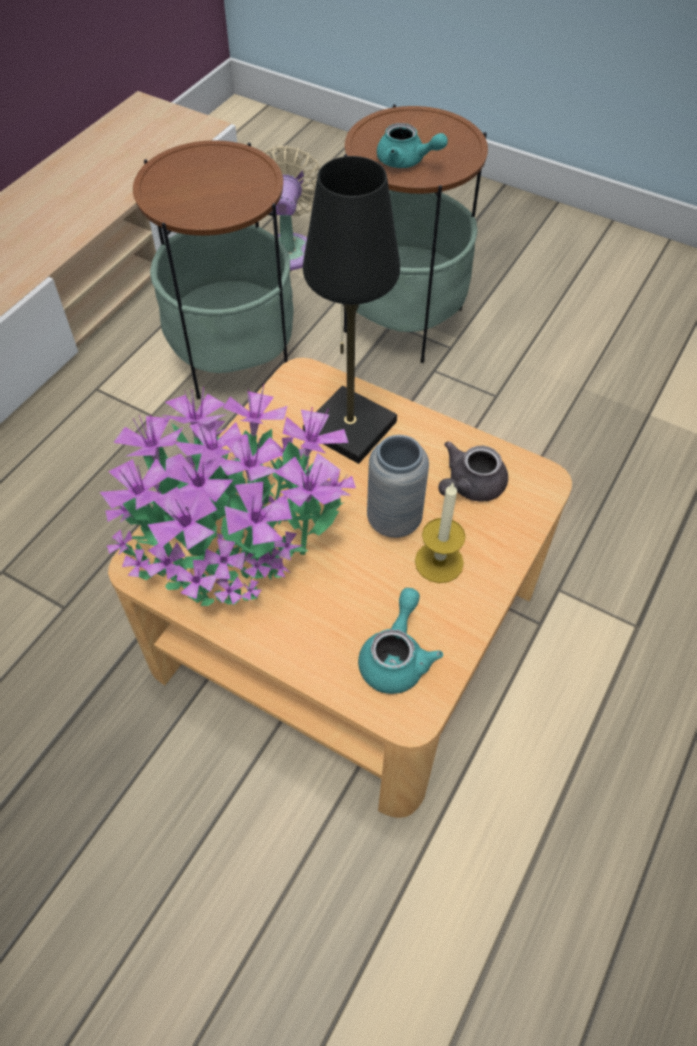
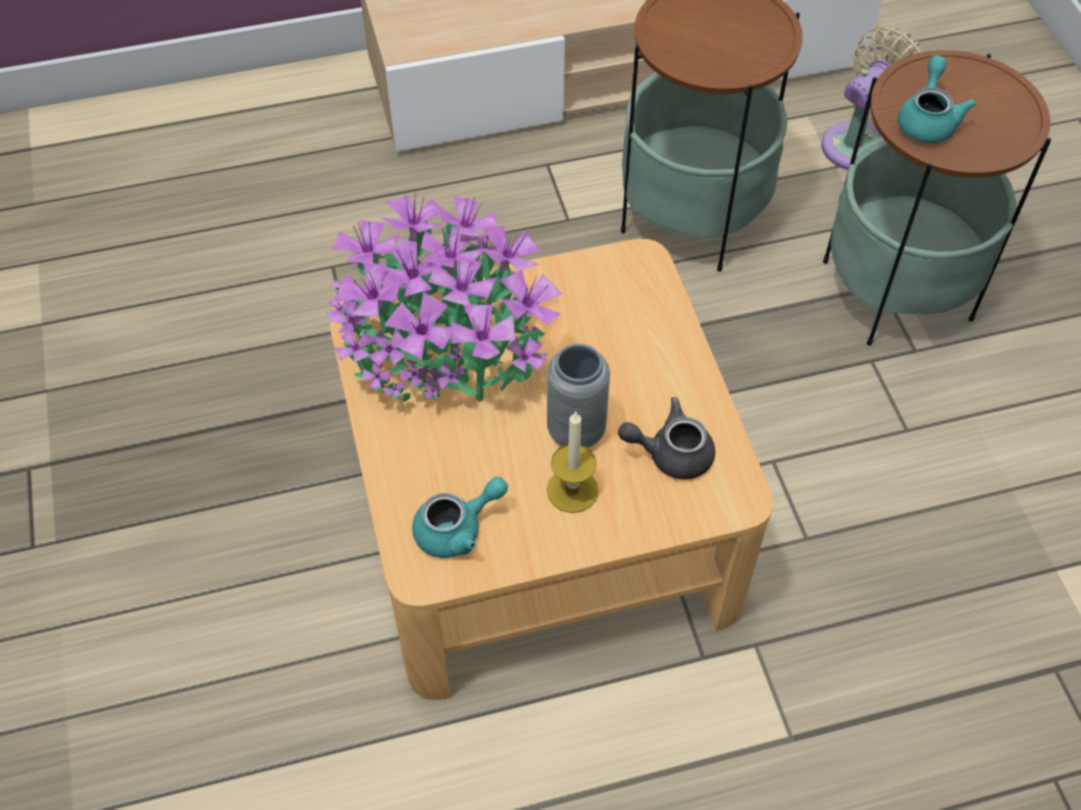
camera: 45 degrees right, 0 degrees up
(349, 427) = (629, 331): black table lamp -> none
(406, 161) = (927, 120): turquoise teapot -> turquoise teapot turned 150 degrees counterclockwise

